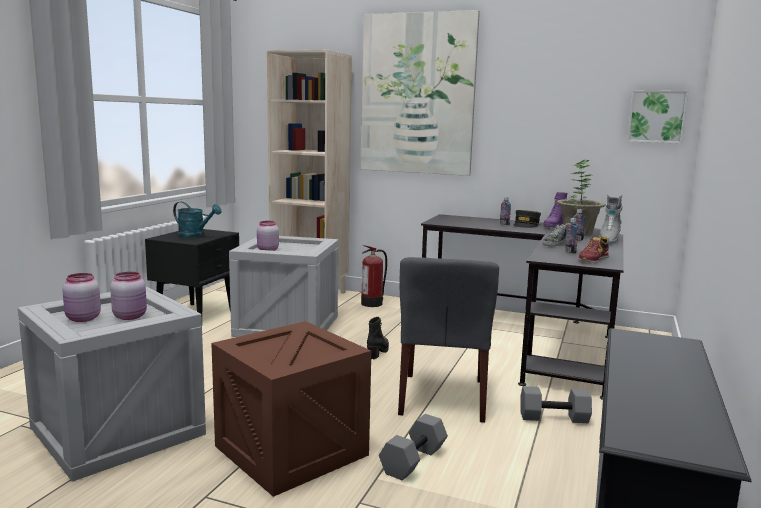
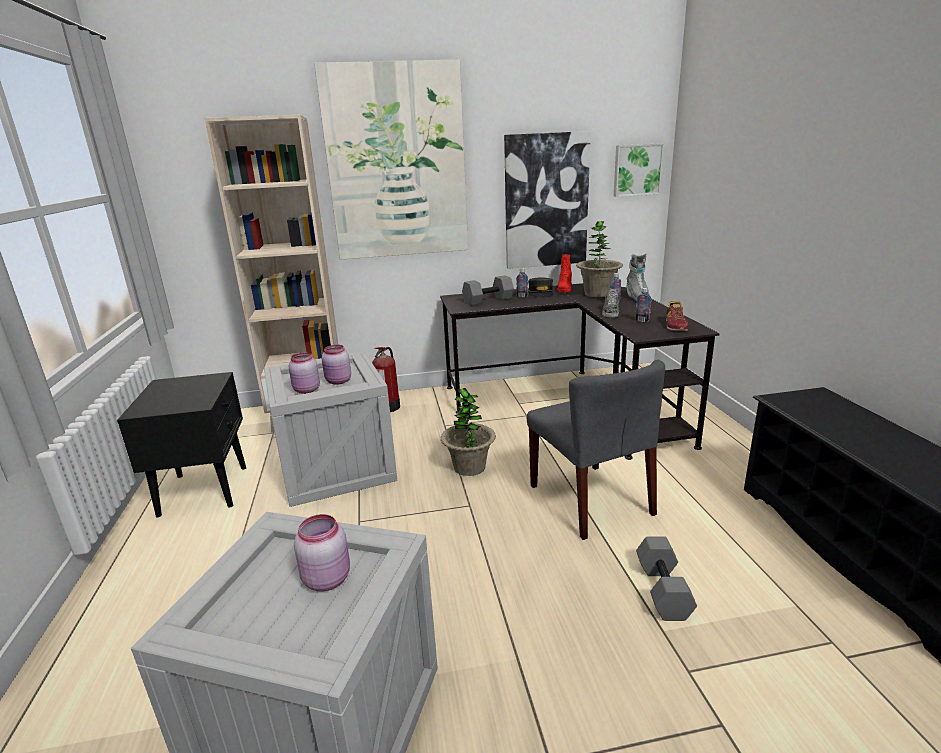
camera: 30 degrees left, 10 degrees up
(82, 319) = (264, 617): pink jar -> pink jar (338, 381)
(195, 236) = (185, 394): turquoise watering can -> none
(291, 450) = (550, 639): crate -> none
(378, 352) = (469, 467): black boot -> potted plant
(552, 139) = (546, 201): none -> picture
(553, 226) = (564, 290): purple boot -> red boot
(554, 417) = (693, 484): grey dumbbell -> grey dumbbell (488, 300)

